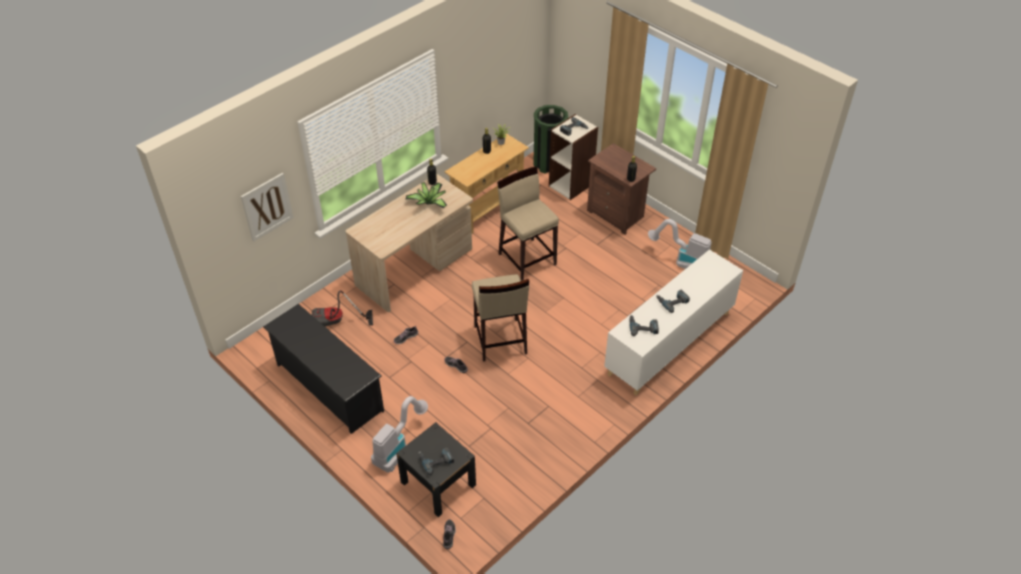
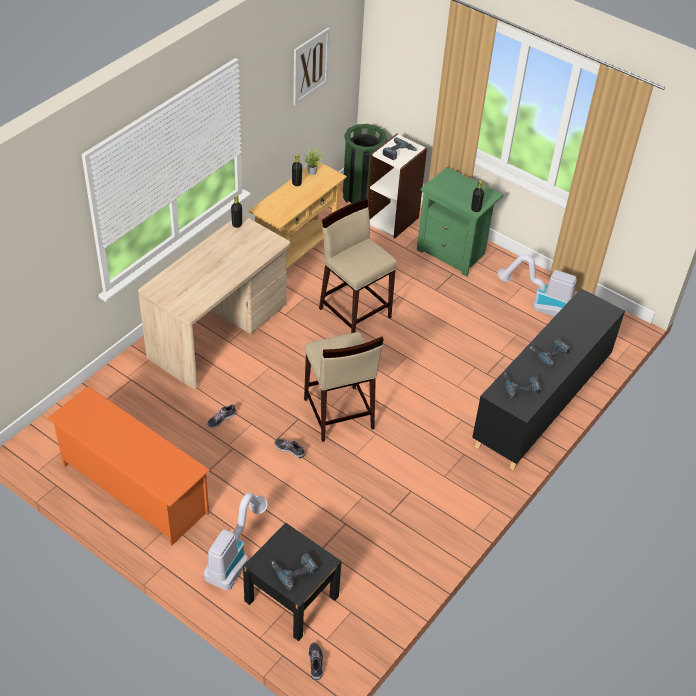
camera: 10 degrees left, 0 degrees up
(267, 206) = (45, 265): picture -> picture (310, 66)
(329, 387) = (134, 488): black shoe rack -> orange shoe rack
(336, 323) = (131, 406): vacuum cleaner -> none
(429, 202) = (237, 249): potted plant -> none
(617, 214) = (453, 252): brown nightstand -> green nightstand
(669, 343) = (541, 404): white cabinet -> black cabinet

